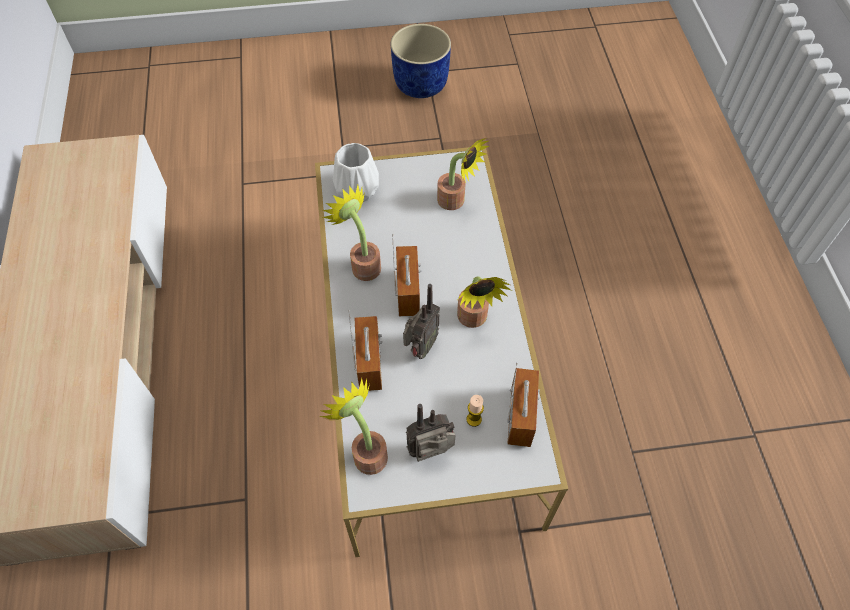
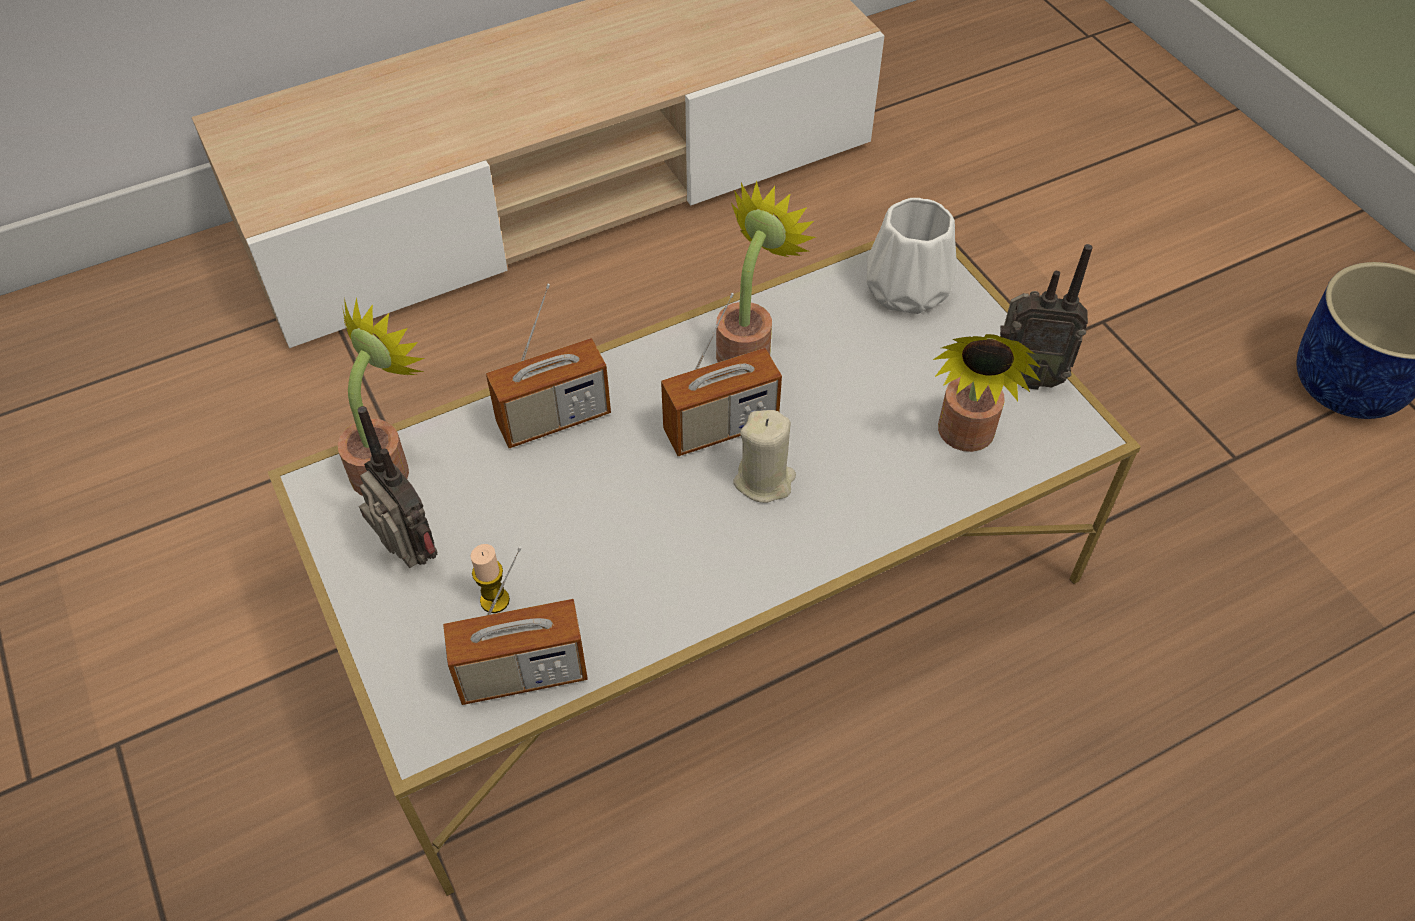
camera: 70 degrees right, 5 degrees down
(420, 348) = (611, 479): radio -> radio (1025, 376)
(447, 285) = (764, 480): none -> beige candle
(473, 320) = (704, 543): potted plant -> none

